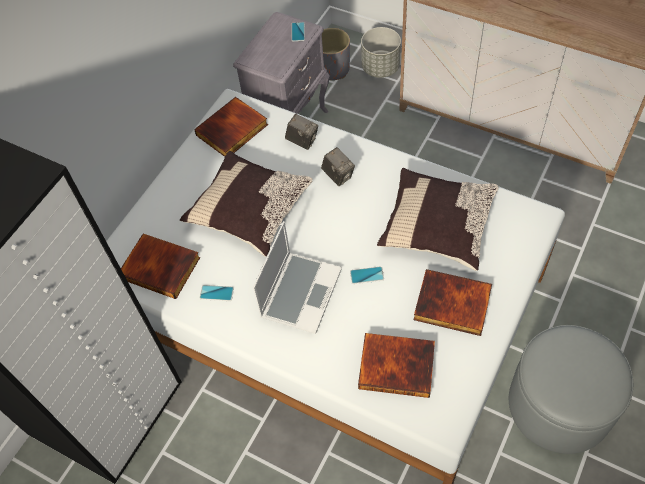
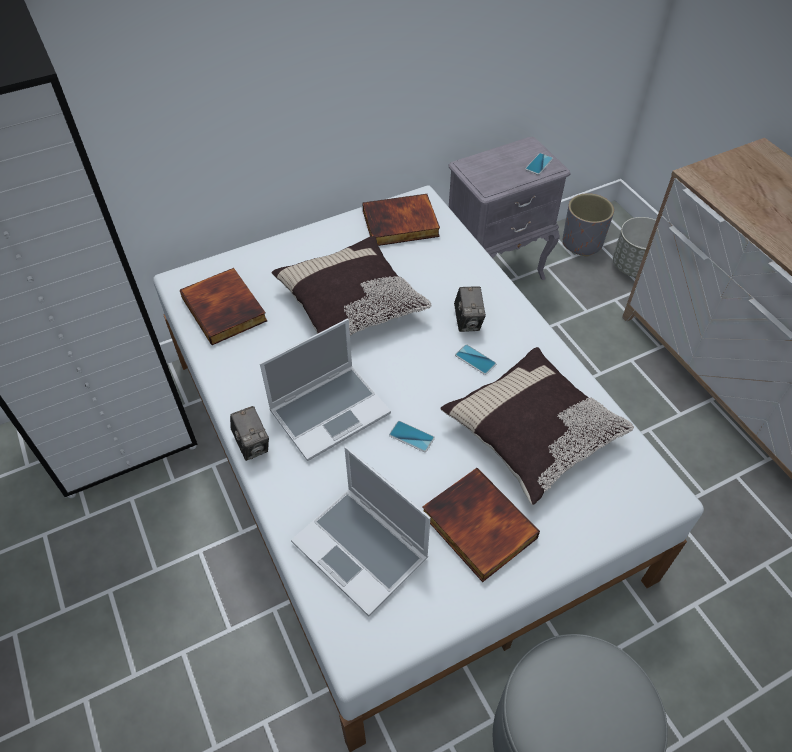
camera: 30 degrees right, 5 degrees down
(216, 293) = (252, 362): phone -> phone (475, 360)
(302, 141) = (460, 269): camera -> camera (252, 444)
(397, 365) = (362, 550): book -> laptop

